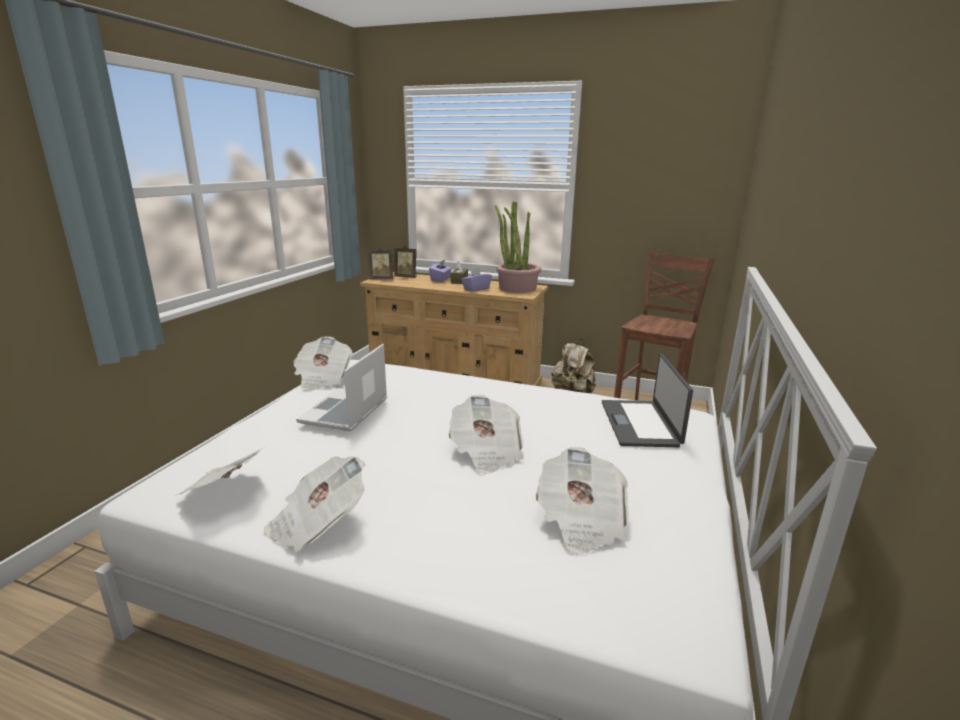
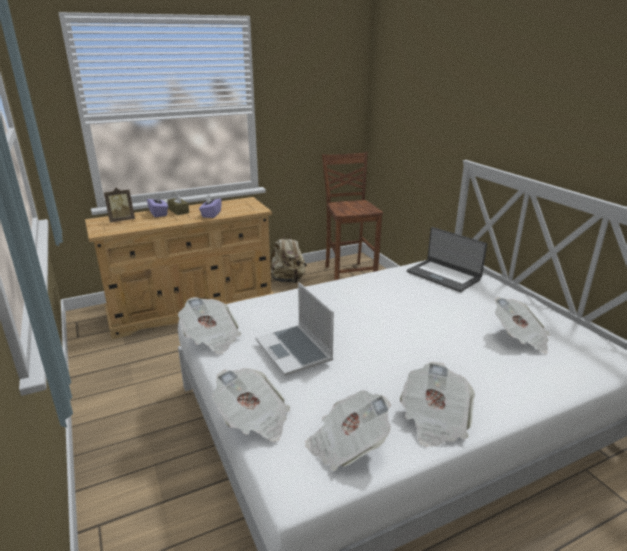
camera: 45 degrees left, 5 degrees up
(381, 279) = (103, 229): picture frame -> none
(486, 452) = (417, 329): newspaper -> newspaper (253, 419)
(517, 288) = (238, 205): potted plant -> none

